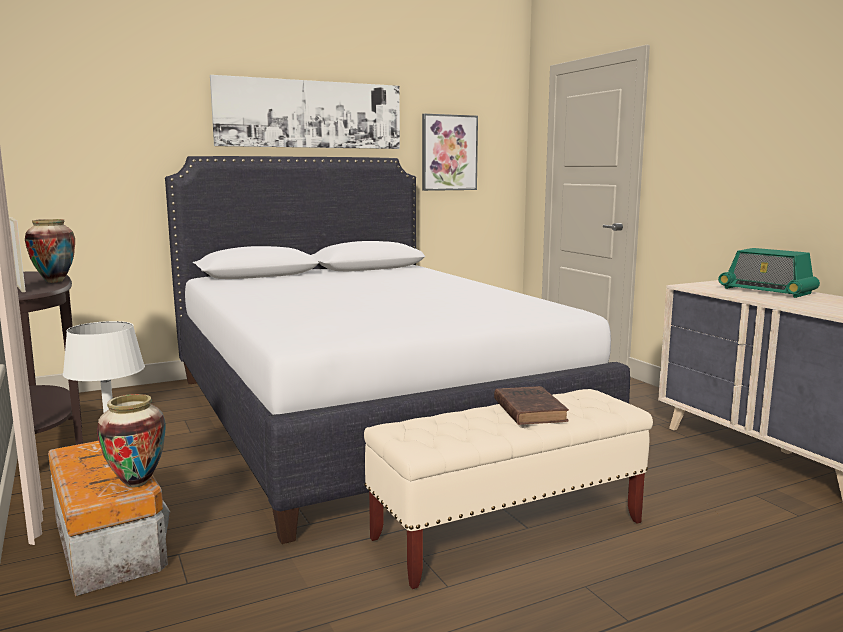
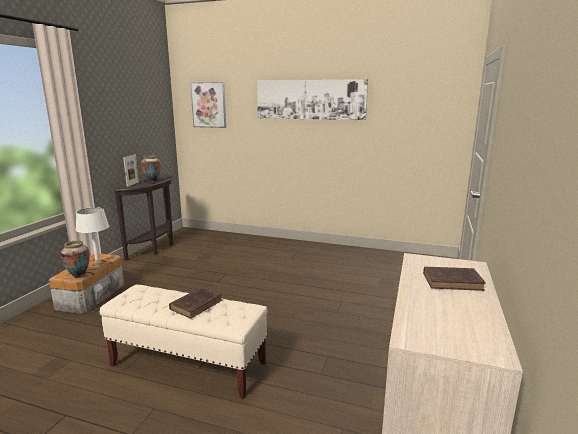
camera: 45 degrees right, 5 degrees up
(365, 416) = (265, 278): white bed -> none
(449, 152) = (404, 123): picture -> picture (209, 105)
(766, 291) = (454, 282): radio -> brown book

